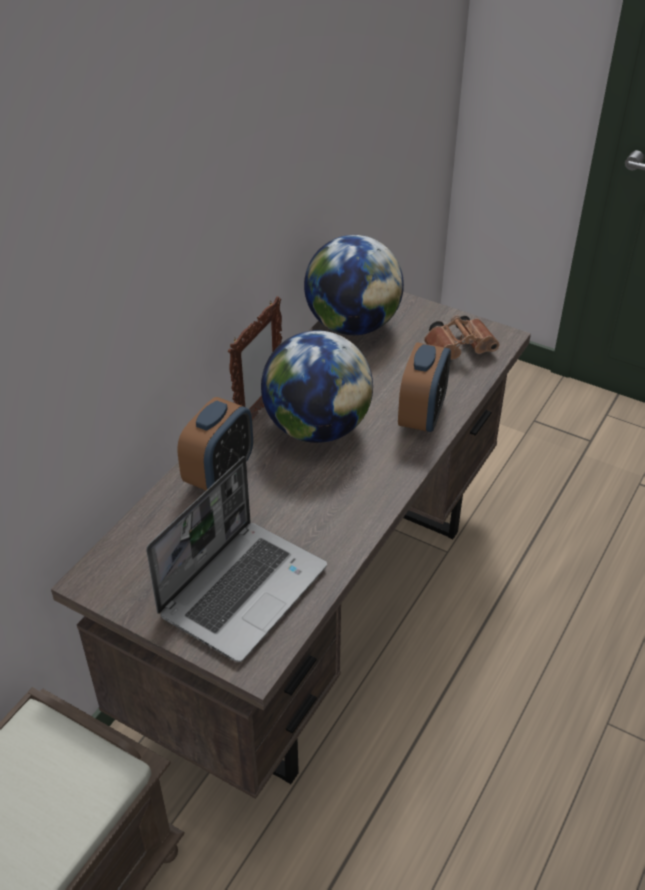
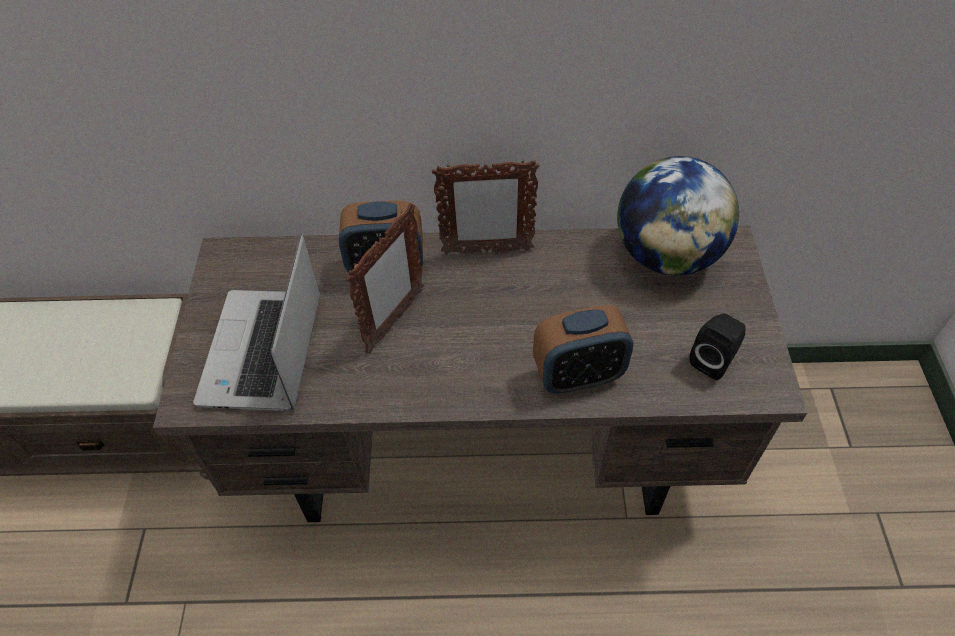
camera: 60 degrees right, 10 degrees up
(243, 589) = (264, 352): laptop -> laptop turned 90 degrees clockwise
(283, 492) = (394, 321): none -> picture frame
(317, 428) = (495, 302): globe -> none
(460, 349) = (713, 360): brown binoculars -> black speaker

